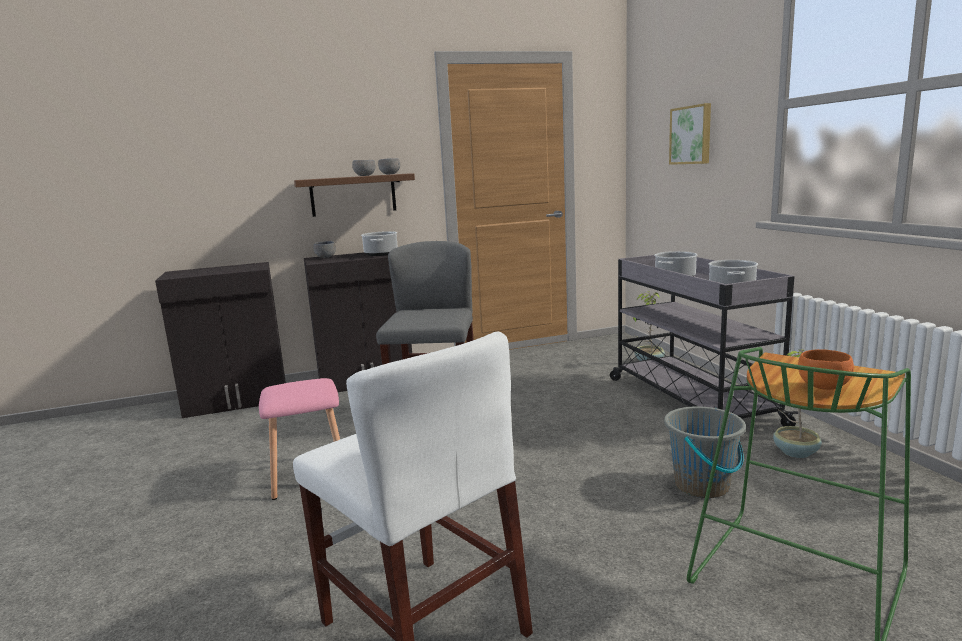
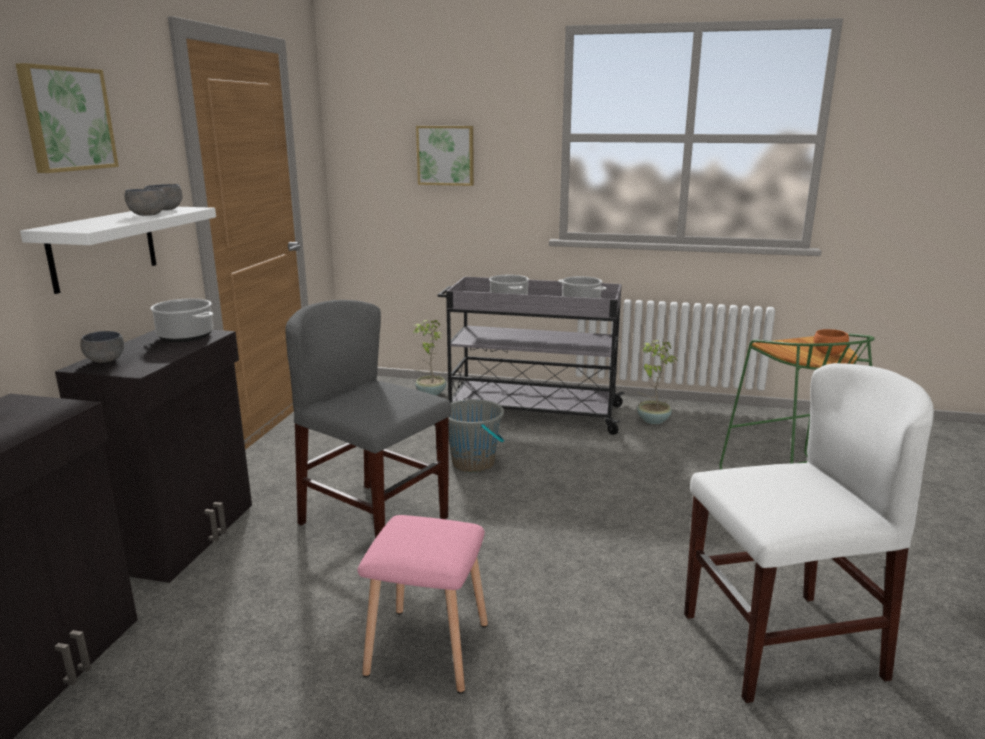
camera: 60 degrees left, 5 degrees up
(334, 121) = (66, 119): none -> picture
(353, 195) = (103, 247): brown shelf -> white shelf
(702, 485) = (667, 464): grey bucket -> grey bucket (473, 463)

